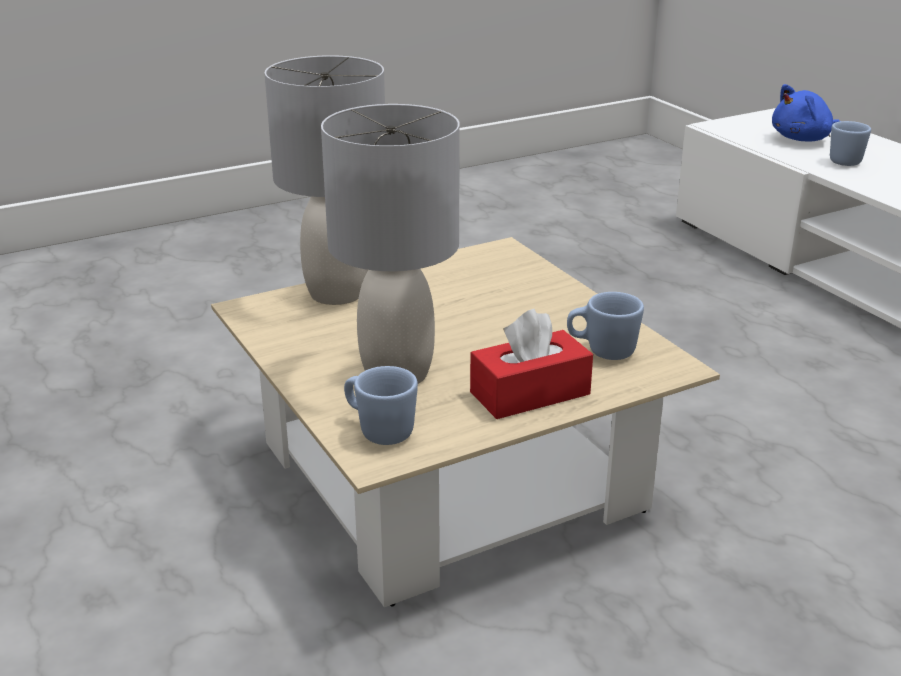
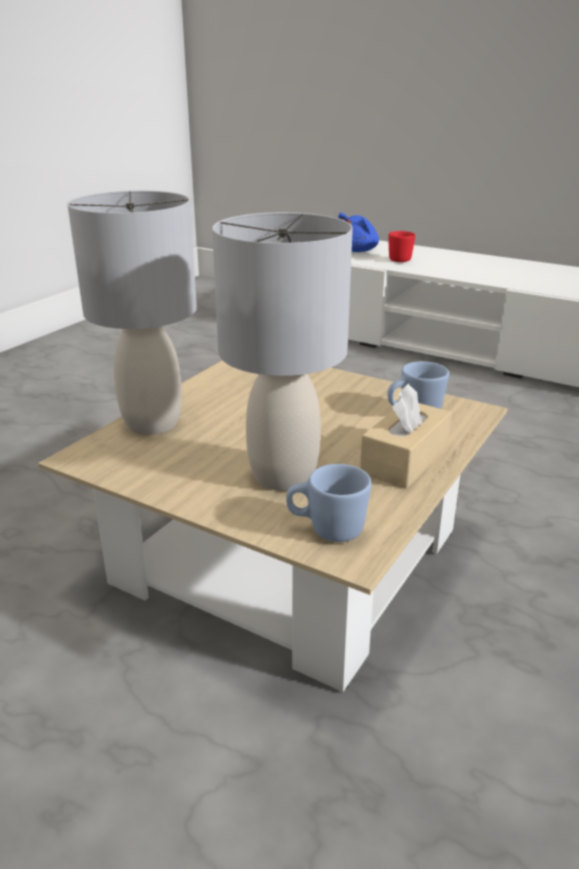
camera: 30 degrees left, 0 degrees up
(530, 393) = (404, 460): red tissue box -> beige tissue box
(844, 160) = (397, 259): blue mug -> red mug

